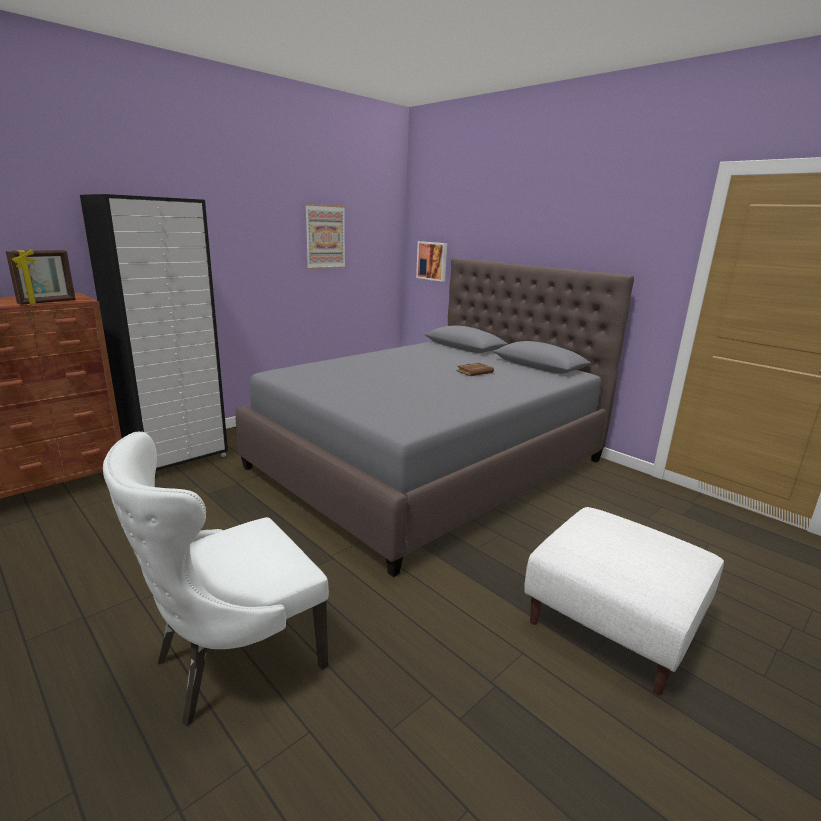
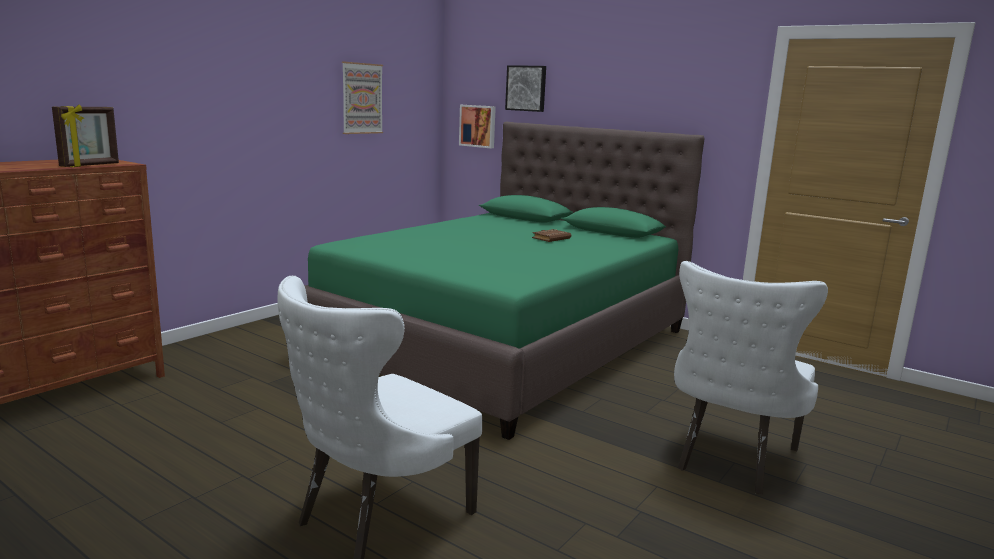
camera: 10 degrees left, 5 degrees down
(176, 456) = (208, 350): wardrobe -> none
(429, 464) = (504, 343): grey bed -> green bed
(473, 227) = (526, 88): none -> picture
(612, 623) = (731, 458): white ottoman -> white chair

